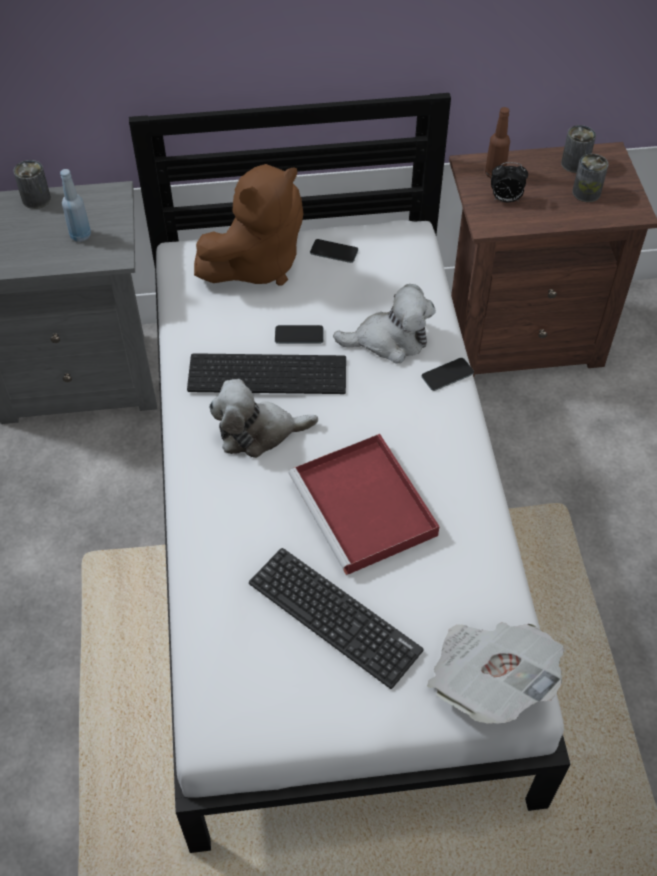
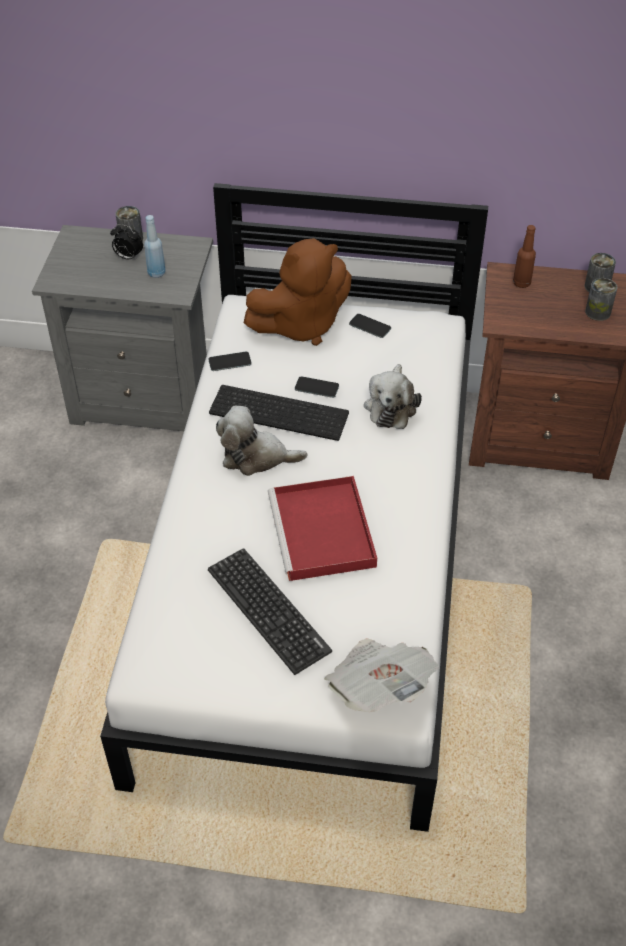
camera: 15 degrees right, 5 degrees down
(389, 340) = (391, 406): plush toy -> plush toy turned 90 degrees clockwise
(447, 374) = (431, 443): phone -> phone (230, 362)
(505, 199) = (523, 305): alarm clock -> alarm clock (128, 257)

